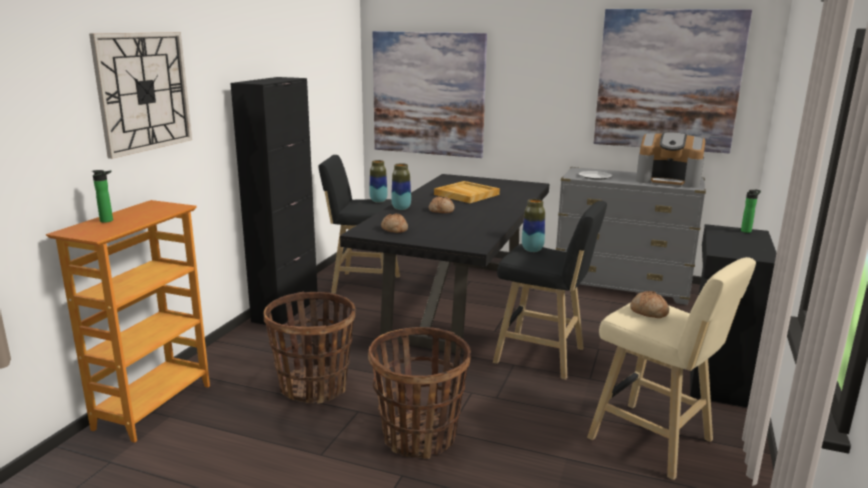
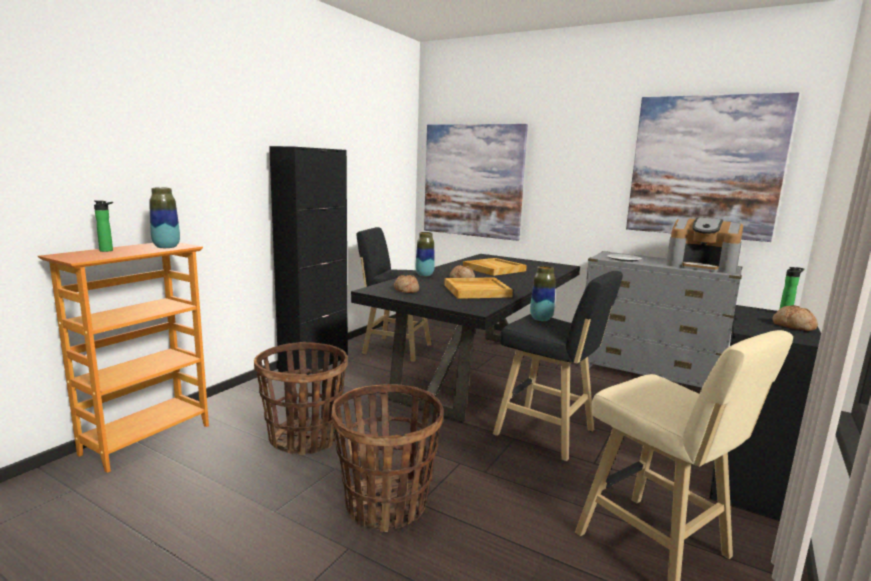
camera: 10 degrees right, 5 degrees down
(143, 92) = (170, 139): wall clock -> none
(378, 201) = (412, 271): vase -> vase (166, 247)
(463, 224) = (477, 291): none -> beige tray
(648, 312) = (653, 390): bread -> bread (793, 326)

